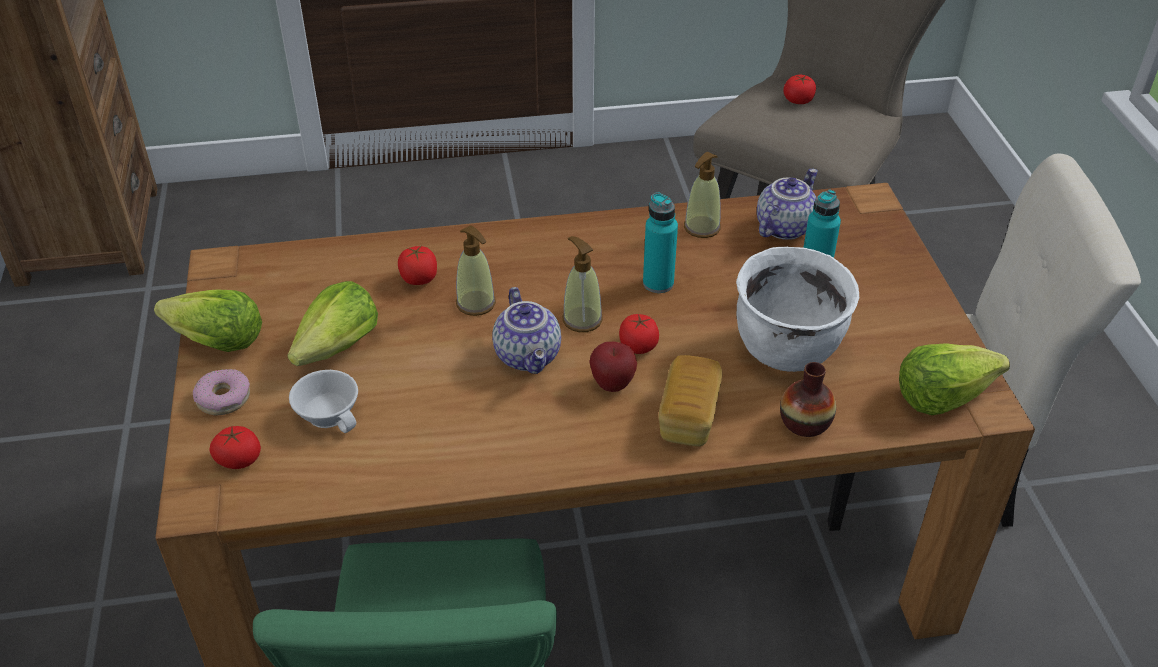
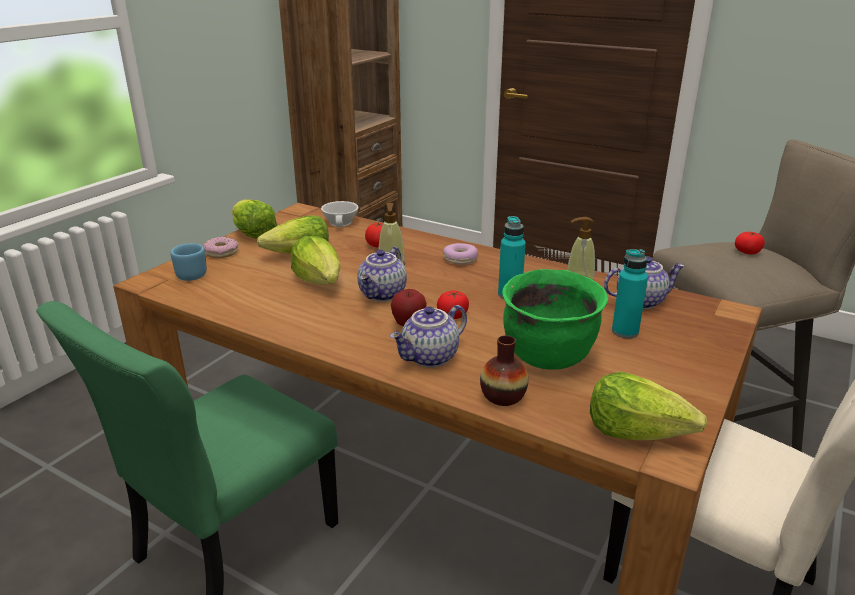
camera: 40 degrees right, 15 degrees down
(239, 459) = (189, 274): tomato -> blue mug
(331, 413) = (253, 276): white cup -> white cup (342, 223)
(427, 375) = (320, 281): none -> lettuce
(543, 254) = (460, 259): none -> donut
(582, 319) = (438, 292): soap dispenser -> none
(688, 416) = (430, 358): bread -> teapot
(788, 350) = (548, 357): white cooking pot -> green cooking pot

